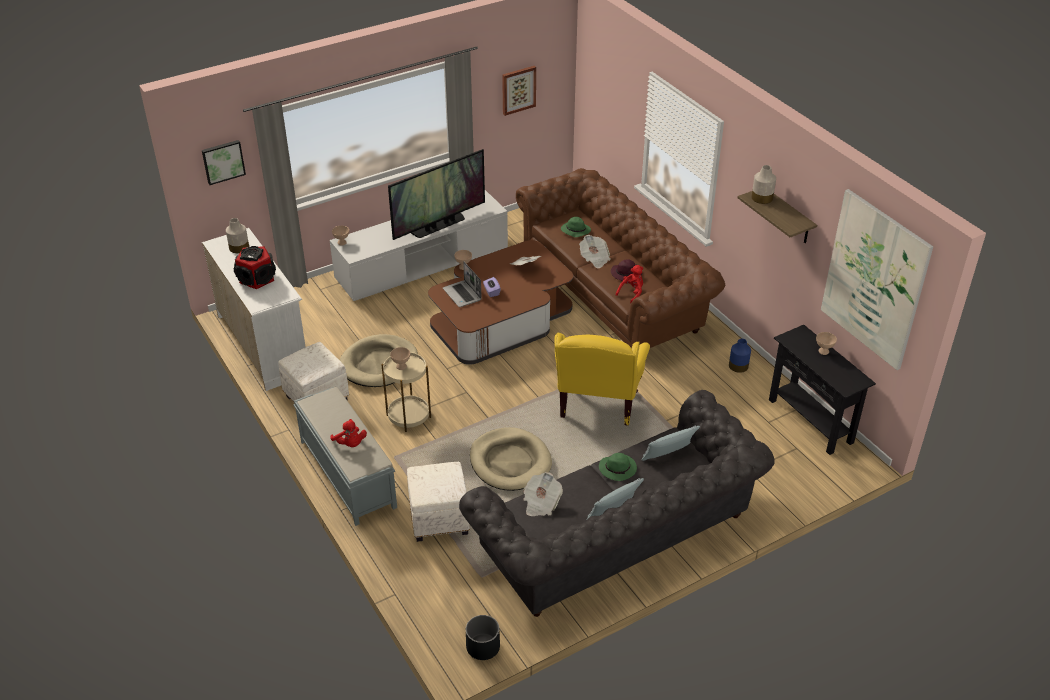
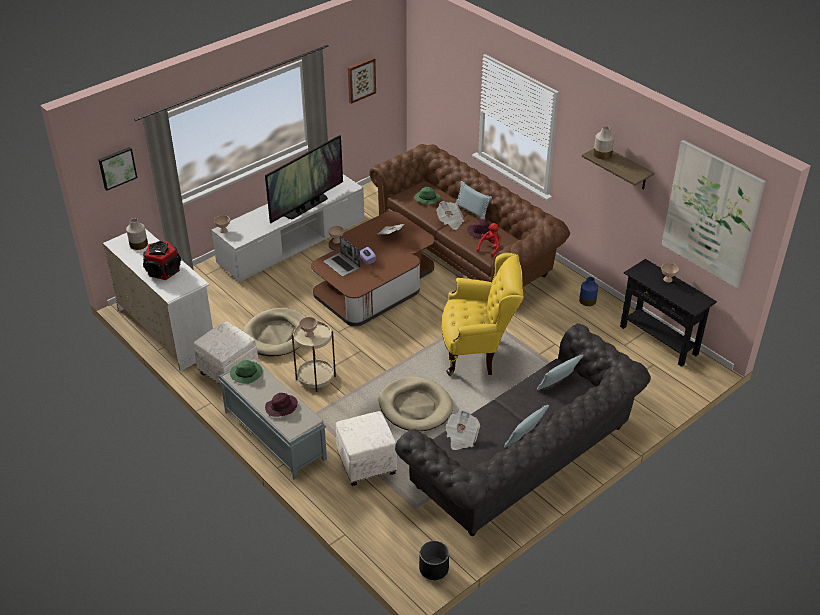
camera: 10 degrees left, 0 degrees up
(350, 444) = (281, 407): red plush toy -> purple hat
(596, 412) = (478, 354): yellow armchair -> yellow armchair turned 90 degrees counterclockwise
(618, 469) = (519, 400): green hat -> green hat (247, 374)
(623, 249) = (472, 211): none -> blue pillow

